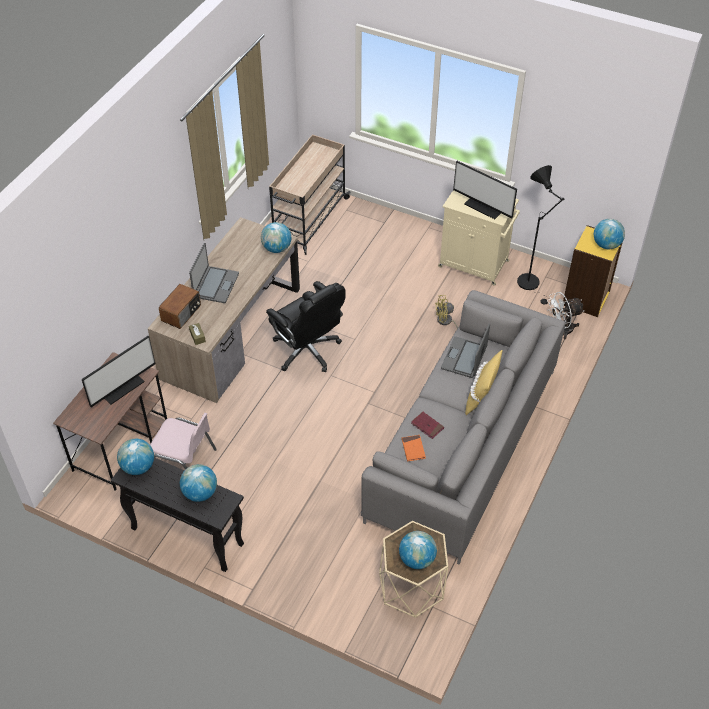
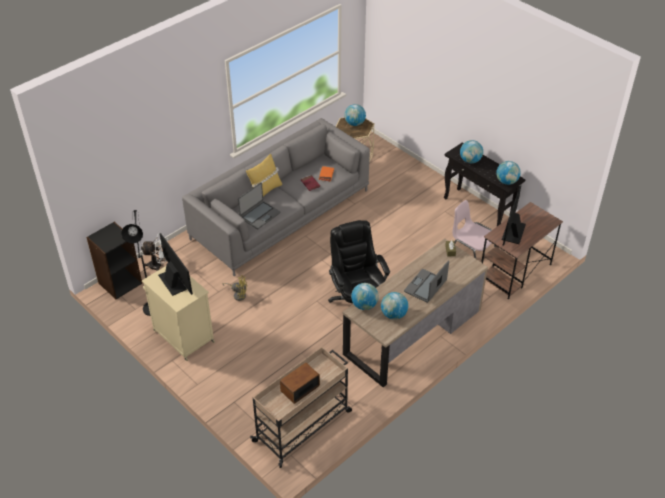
camera: 160 degrees left, 5 degrees down
(121, 386) = (513, 232): monitor -> monitor turned 45 degrees counterclockwise
(182, 313) = (458, 271): radio -> radio (299, 388)
(586, 299) = (120, 283): yellow bookcase -> black bookcase
(606, 245) = (105, 234): globe -> globe (393, 314)

